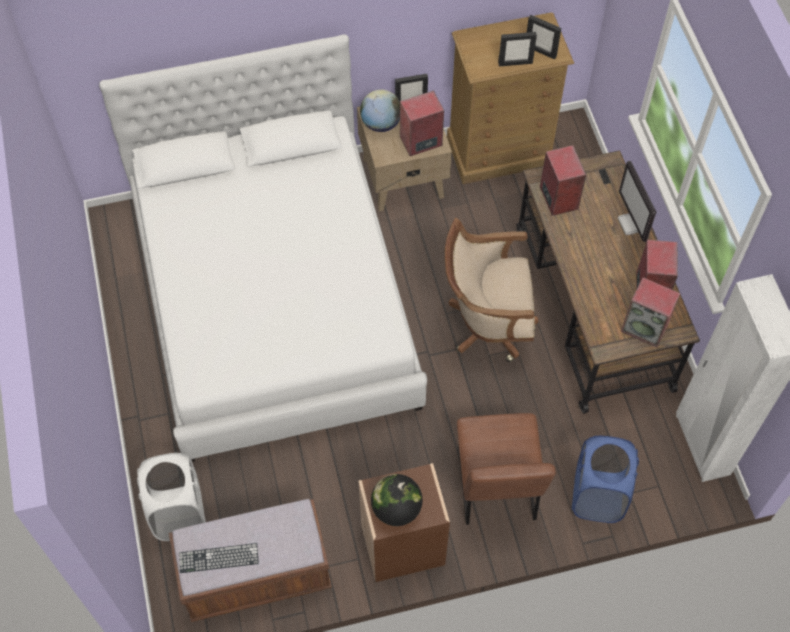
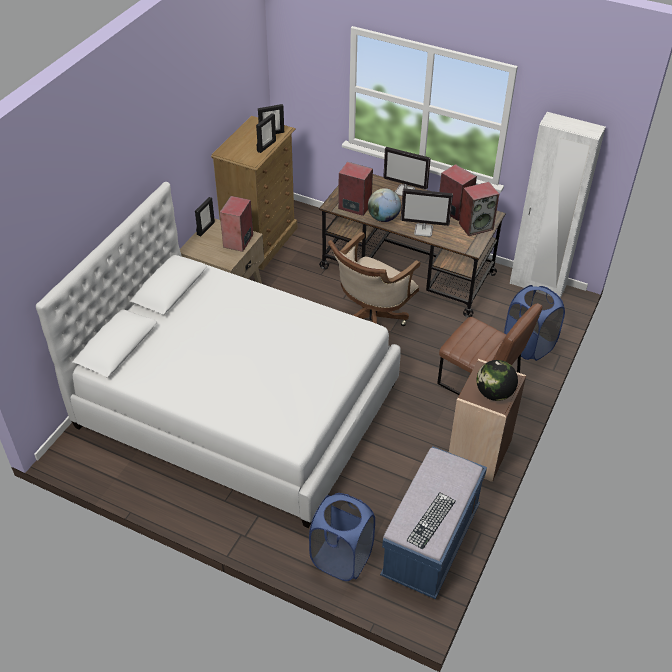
camera: 50 degrees left, 15 degrees down
(178, 513) = (341, 558): white laundry basket -> blue laundry basket
(256, 575) = (430, 543): brown bench -> blue bench
(381, 123) = (203, 249): globe -> globe (383, 218)
(586, 285) = (424, 230): none -> monitor

